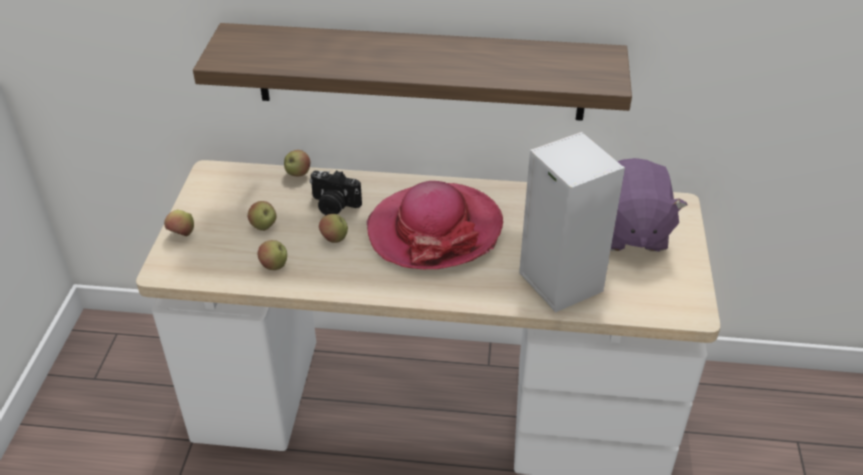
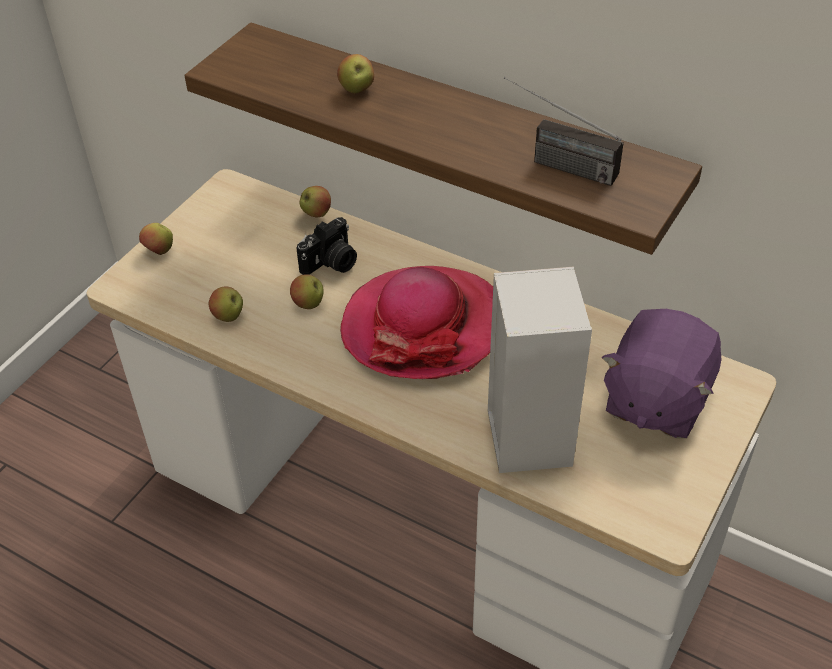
camera: 25 degrees right, 5 degrees up
(264, 226) = (245, 266): apple -> apple (357, 89)
(333, 206) = (331, 263): camera -> camera turned 90 degrees counterclockwise
(527, 66) = (554, 163): none -> radio

